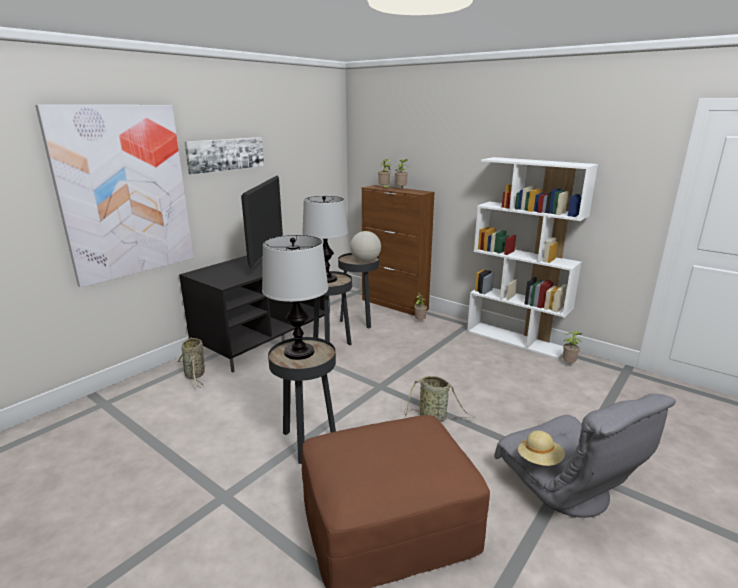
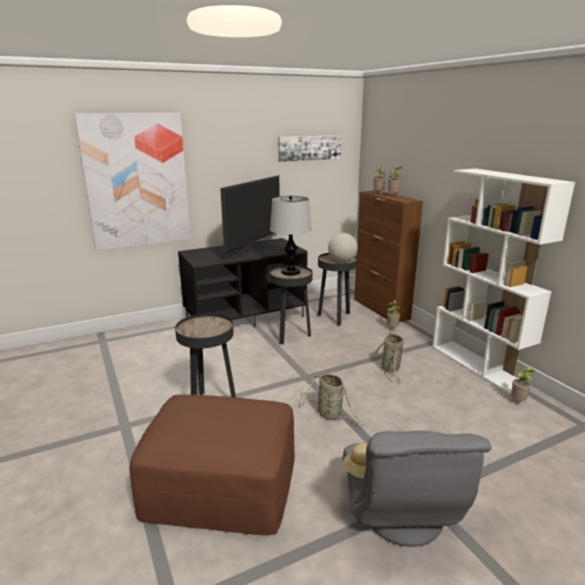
camera: 25 degrees right, 0 degrees up
(195, 375) = (173, 335): basket -> basket (390, 369)
(225, 154) = (228, 155): picture -> picture (309, 148)
(299, 352) = (204, 325): table lamp -> none

